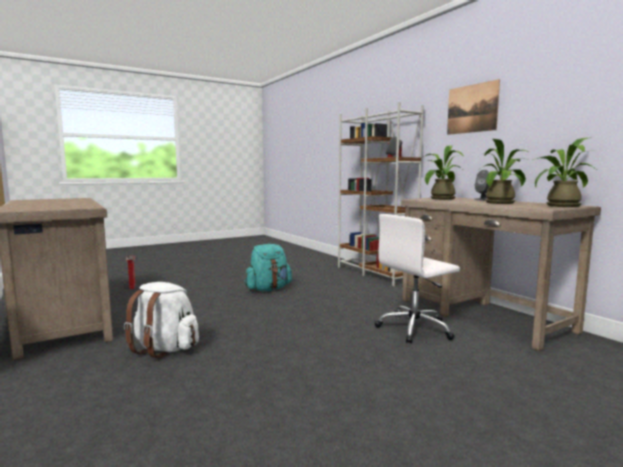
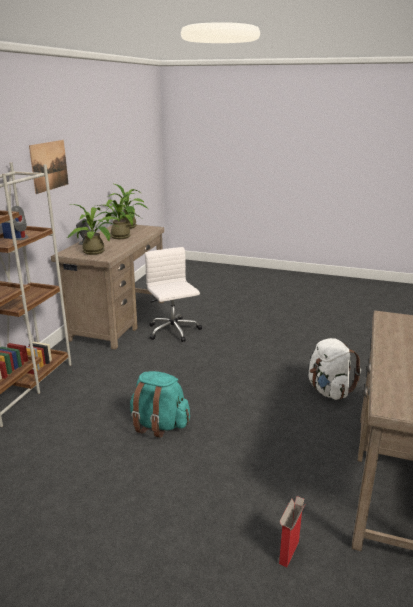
camera: 130 degrees left, 15 degrees up
(415, 328) = (173, 331): white office chair -> white office chair turned 135 degrees counterclockwise

